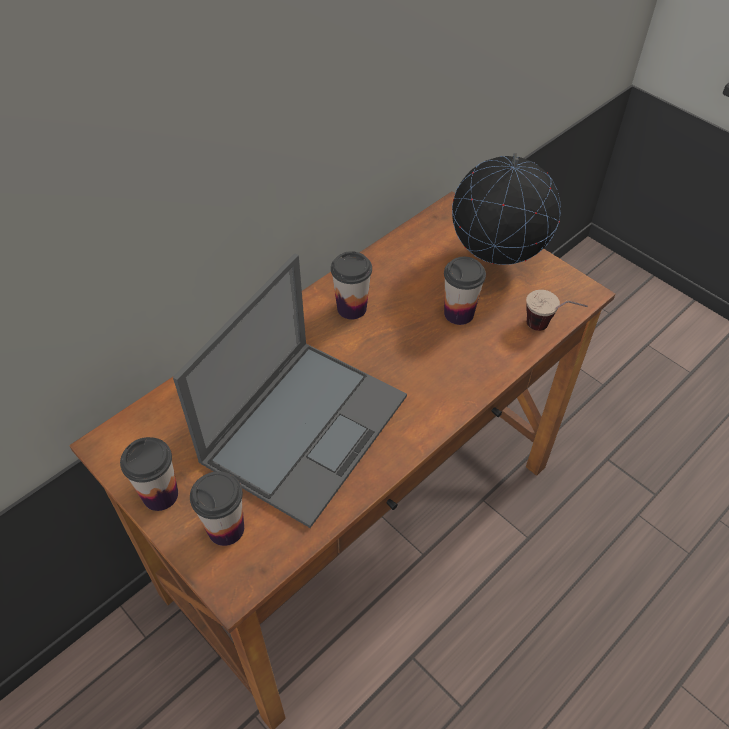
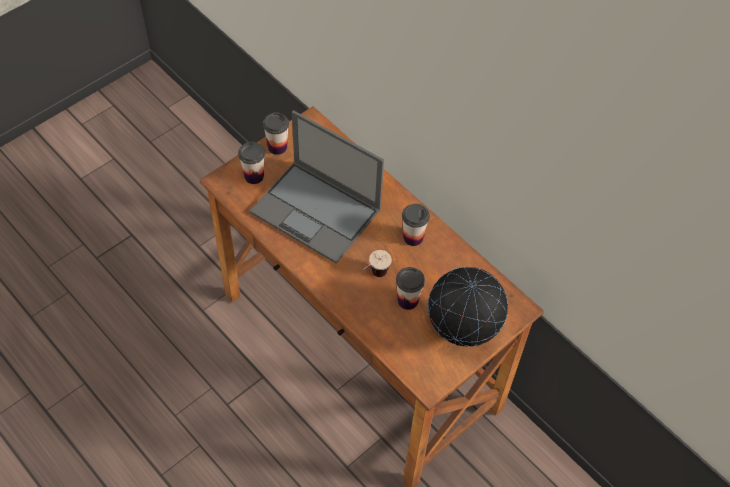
camera: 90 degrees right, 5 degrees up
(548, 329) = (392, 355): cup -> cup (373, 277)

